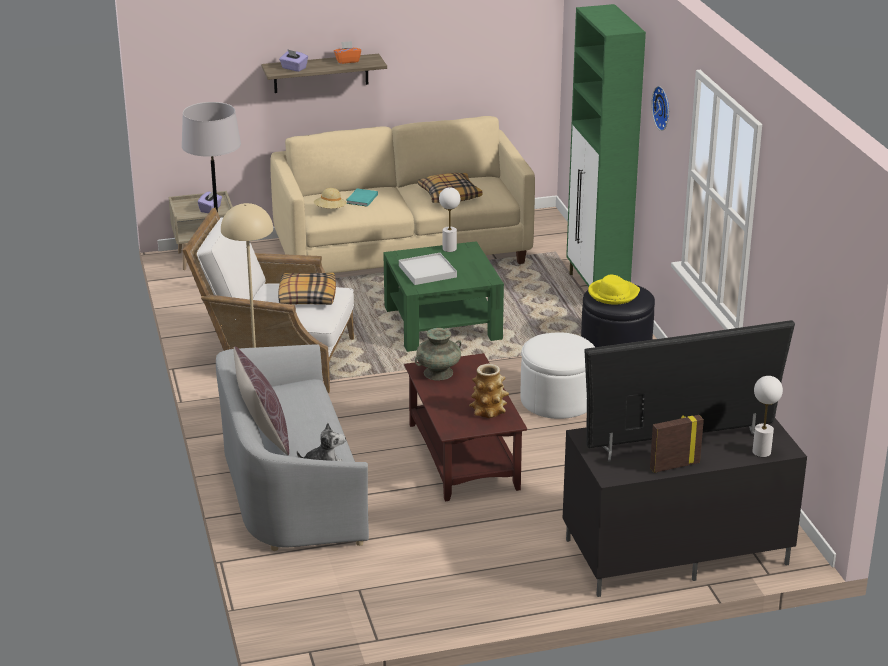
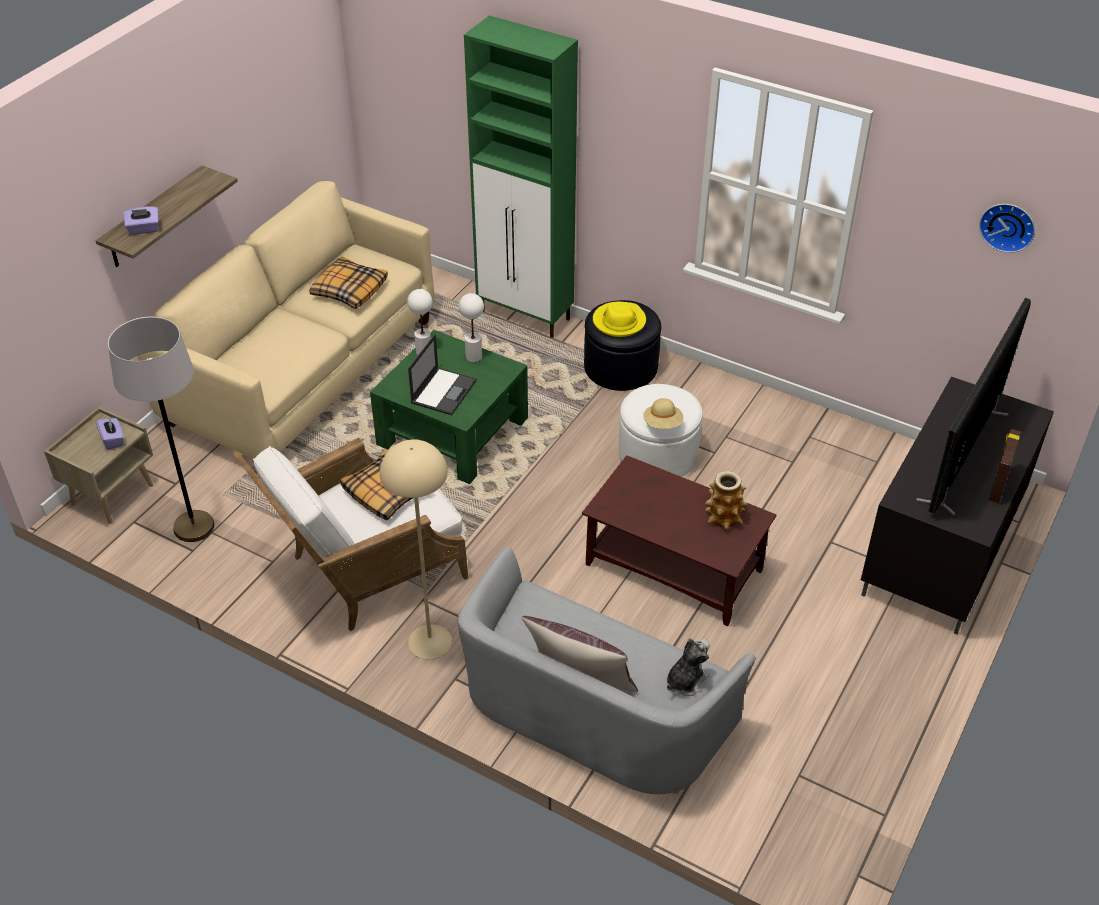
camera: 45 degrees left, 15 degrees up
(330, 210) = (264, 372): beige hat -> beige hat (662, 424)
(347, 61) = (186, 191): orange tissue box -> none
(361, 199) = (275, 342): turquoise book -> none
(427, 271) = (444, 391): white tray -> laptop
(438, 373) = (625, 503): turquoise vase -> none
(663, 108) = (631, 116): wall clock -> wall clock (1008, 225)
(761, 452) = (1024, 428): white table lamp -> white table lamp (473, 357)

